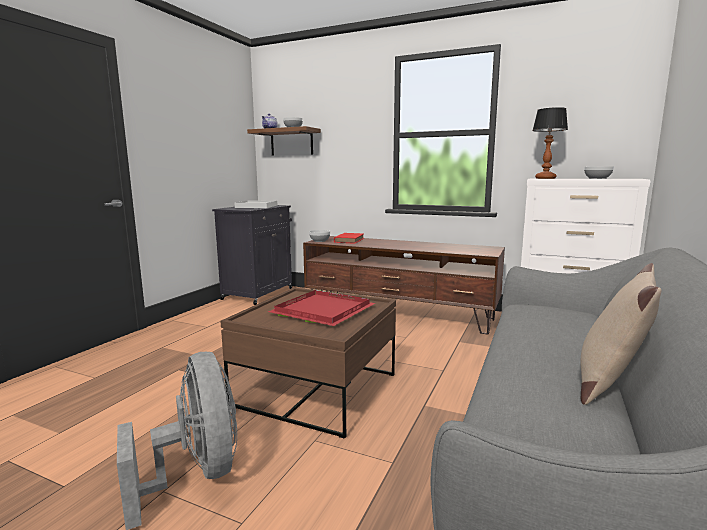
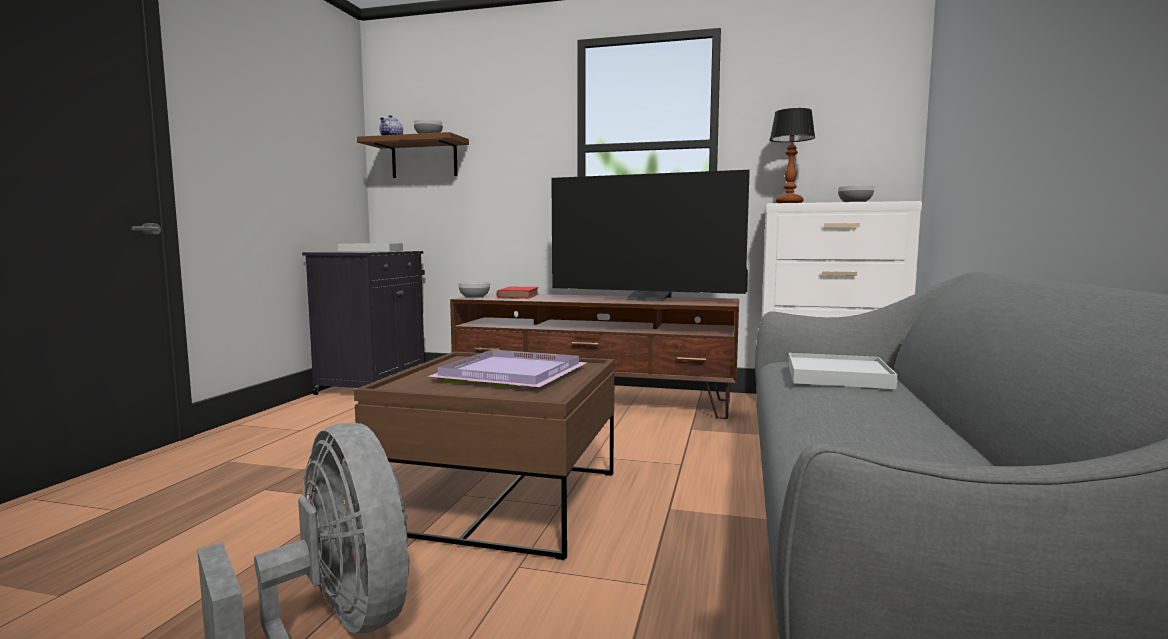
camera: 10 degrees left, 5 degrees down
(321, 311) = (508, 375): red tray -> purple tray
(436, 246) = (647, 299): none -> television
(549, 324) = (837, 376): none -> white tray
(610, 383) = (953, 429): beige pillow -> none

